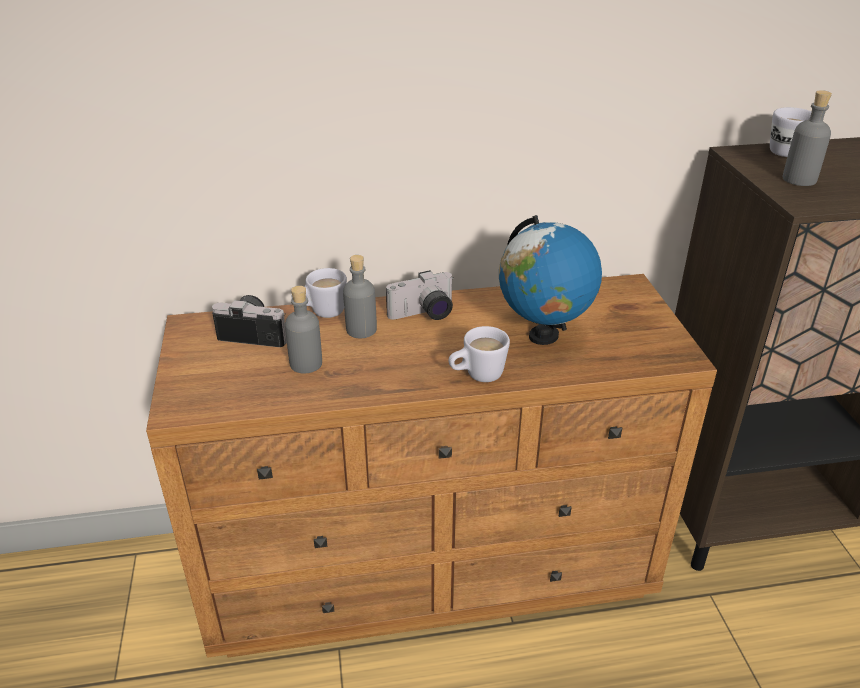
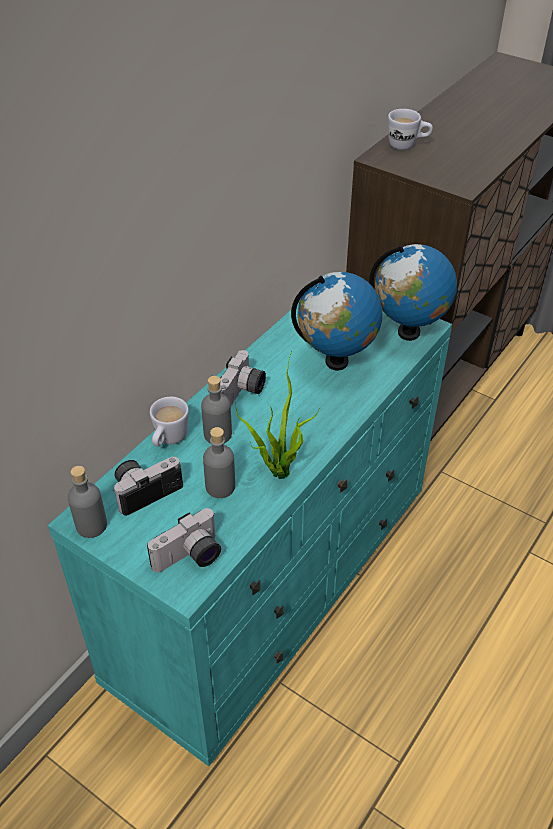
camera: 45 degrees left, 10 degrees up
(210, 393) = (190, 558): none -> camera
(367, 380) = (277, 469): none -> potted plant
(432, 567) = (276, 581): brown dresser -> turquoise dresser
(477, 376) = (338, 418): white mug -> none
(653, 352) = (408, 332): none -> globe
(799, 179) = (437, 166): grey bottle -> grey bottle (91, 525)

